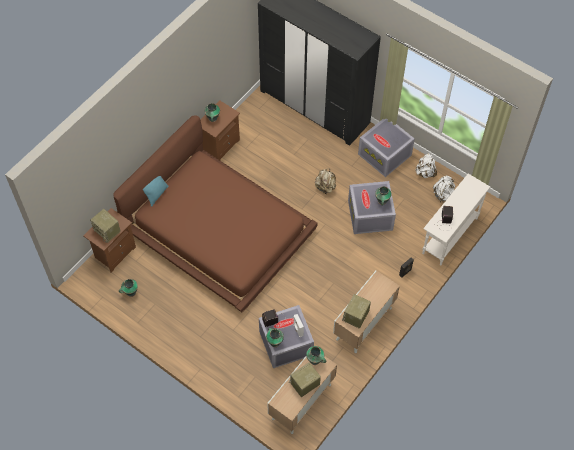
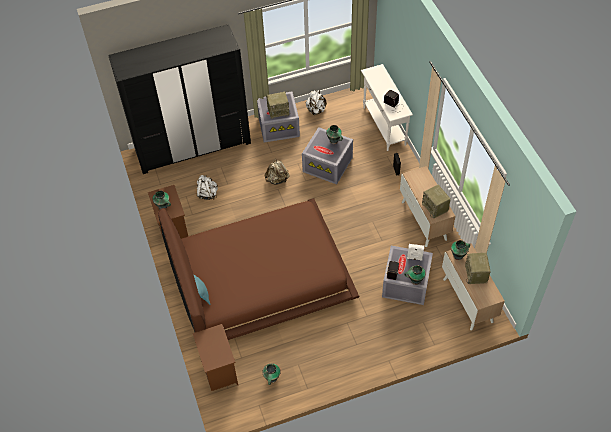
camera: 55 degrees left, 5 degrees down
(107, 231) = (216, 348): radio -> radio (278, 111)
(443, 194) = (344, 110): white backpack -> white backpack (207, 194)

